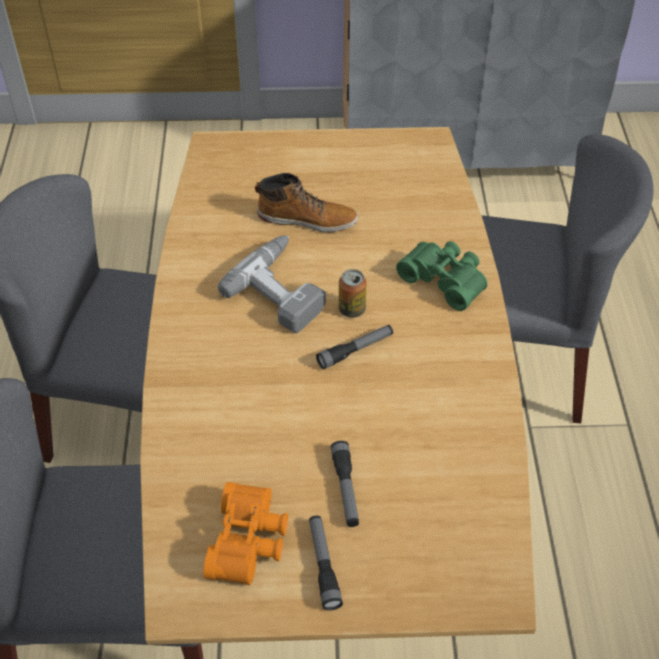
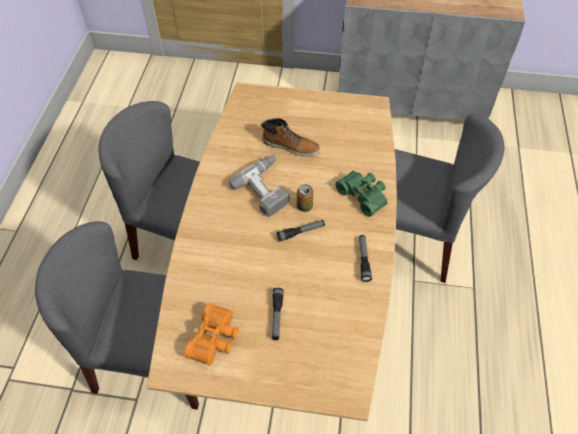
camera: 10 degrees right, 5 degrees up
(323, 565) = (254, 360): flashlight -> flashlight (363, 260)

